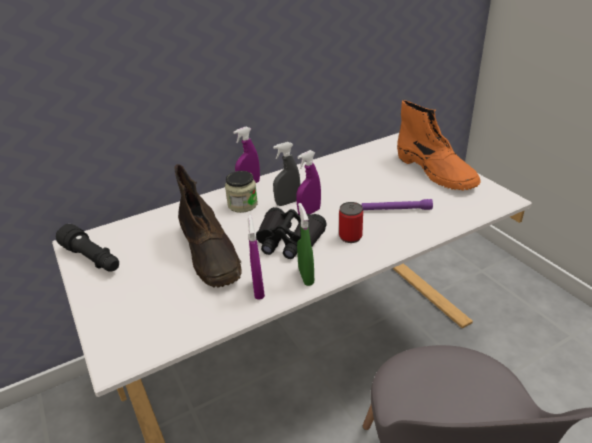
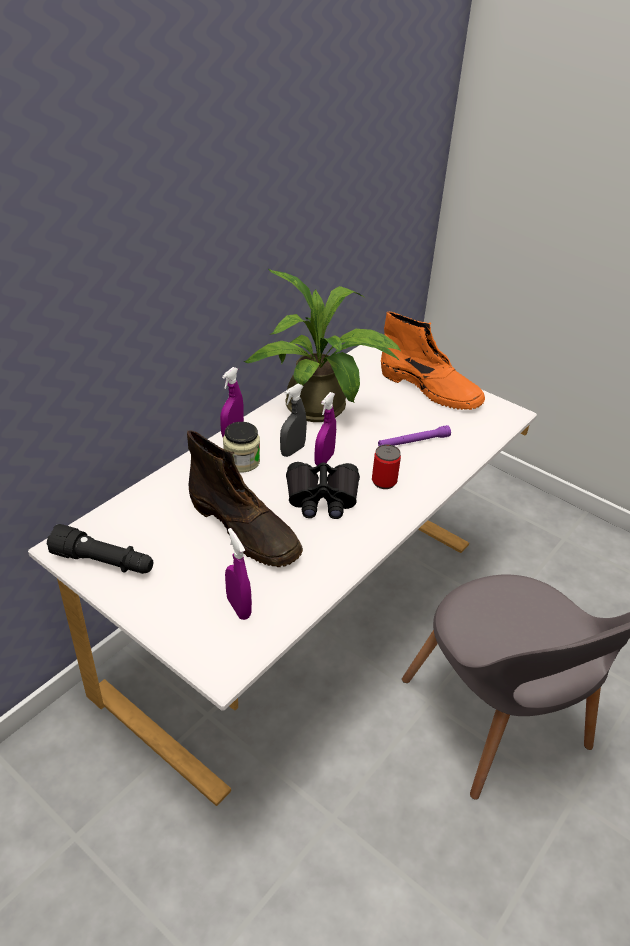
camera: 25 degrees left, 5 degrees up
(258, 290) = (324, 560): purple spray bottle -> purple spray bottle (238, 607)
(306, 277) = (364, 535): green spray bottle -> none
(330, 177) = (321, 411): none -> potted plant

